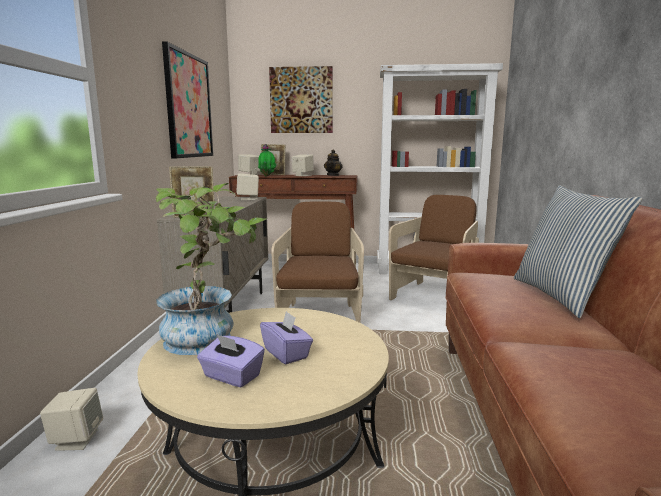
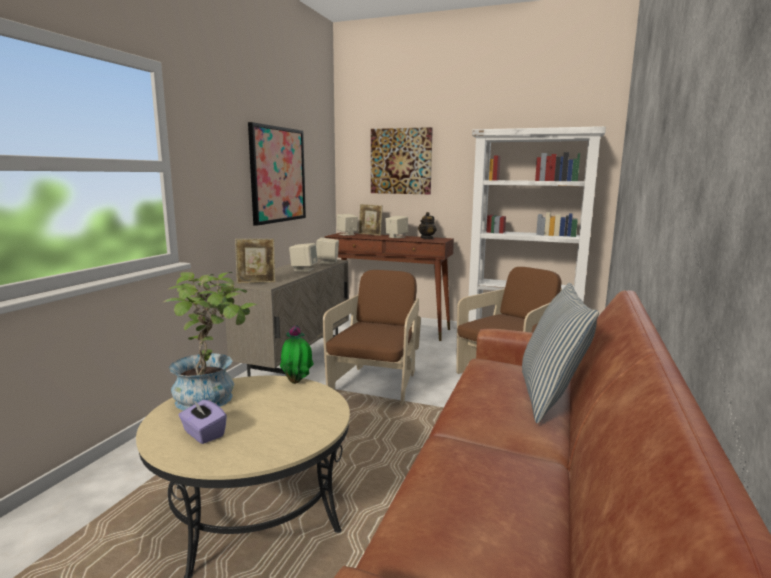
camera: 15 degrees right, 0 degrees up
(76, 439) = (123, 465): beige speaker -> beige speaker (303, 269)
(267, 176) = (361, 237): potted plant -> potted plant (297, 381)
(286, 353) = (260, 420): purple tissue box -> none

